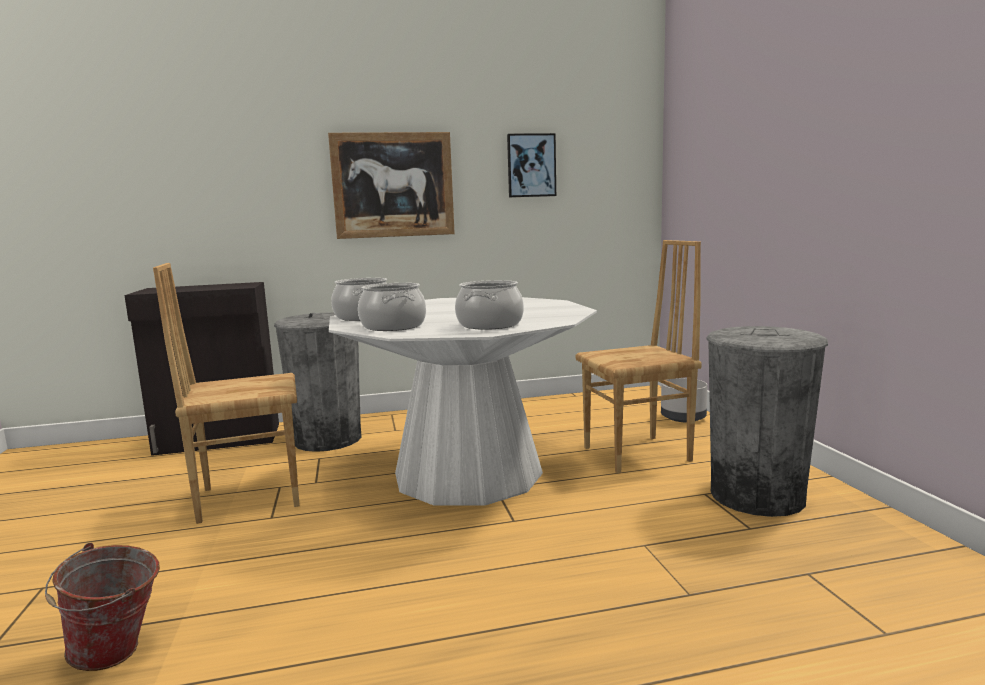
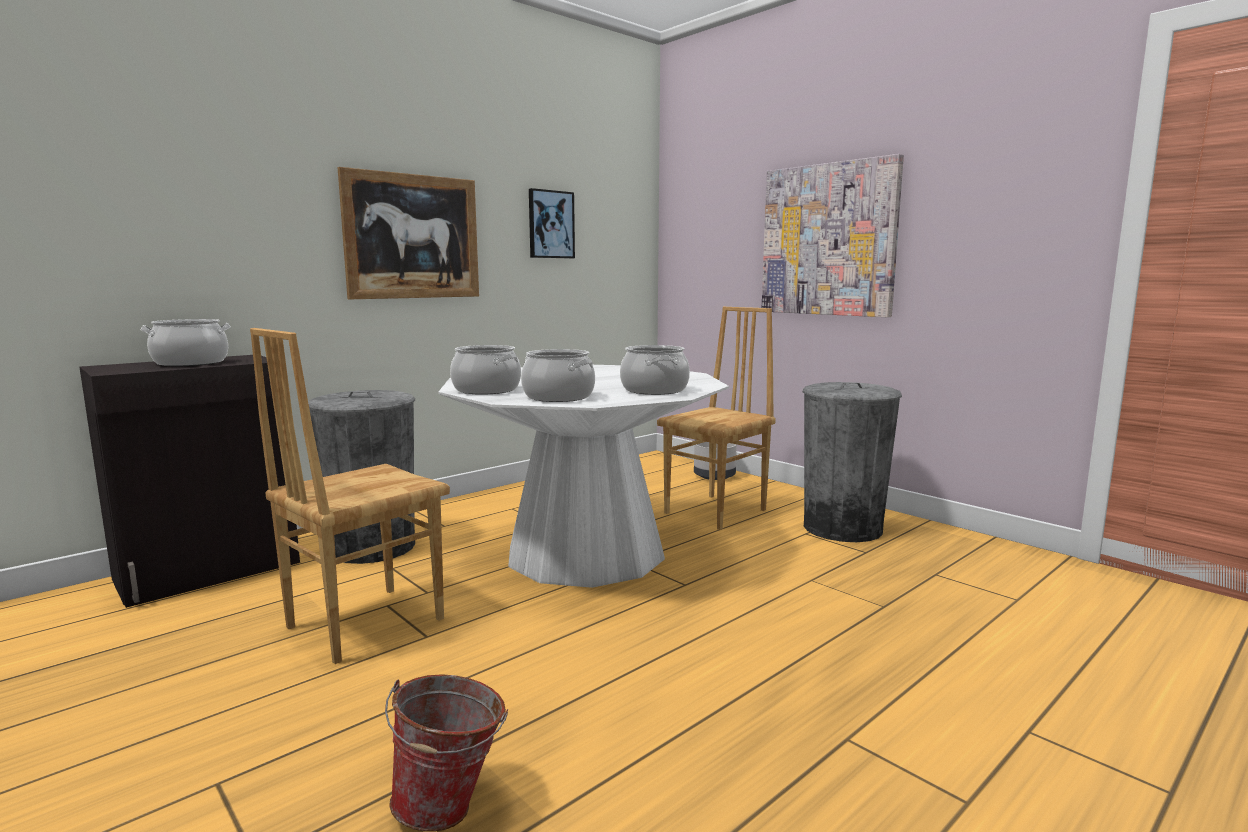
camera: 30 degrees left, 0 degrees up
(203, 287) = (191, 363): none -> cooking pot
(795, 161) = (828, 240): none -> picture

